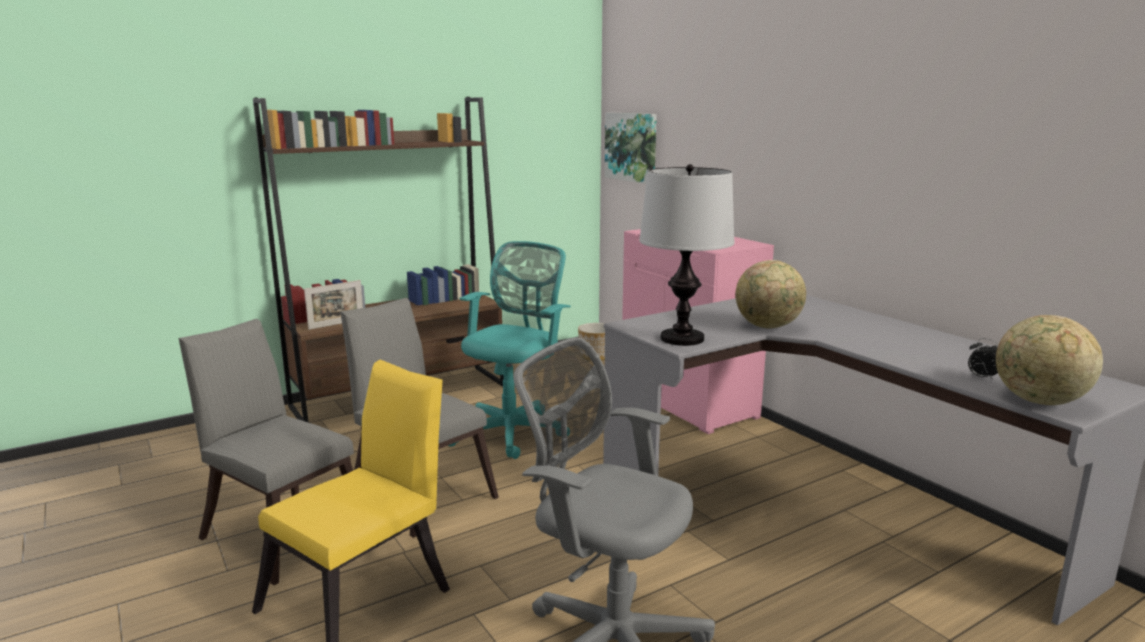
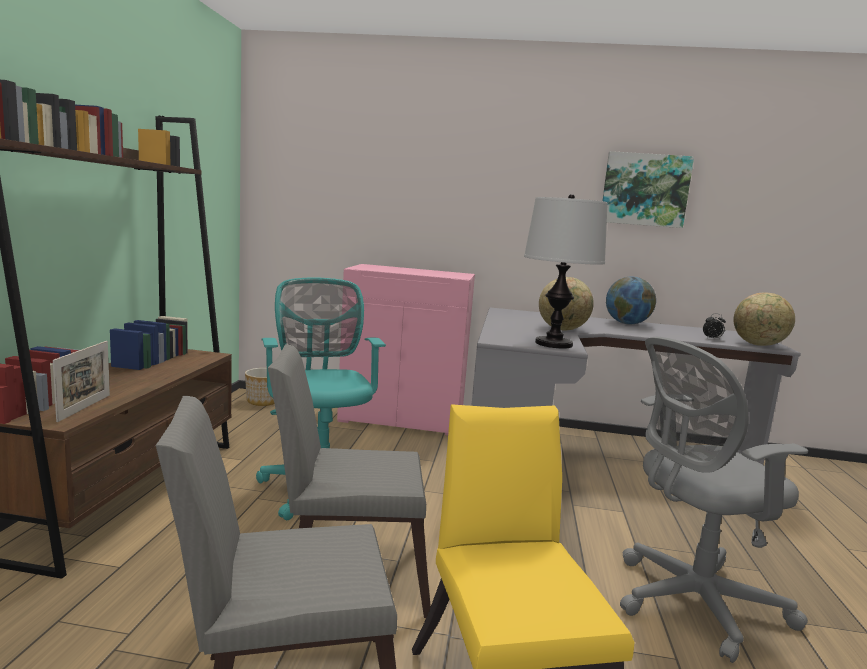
camera: 50 degrees left, 5 degrees down
(632, 147) = (291, 193): picture -> picture (645, 190)
(916, 335) = (627, 324): none -> globe

